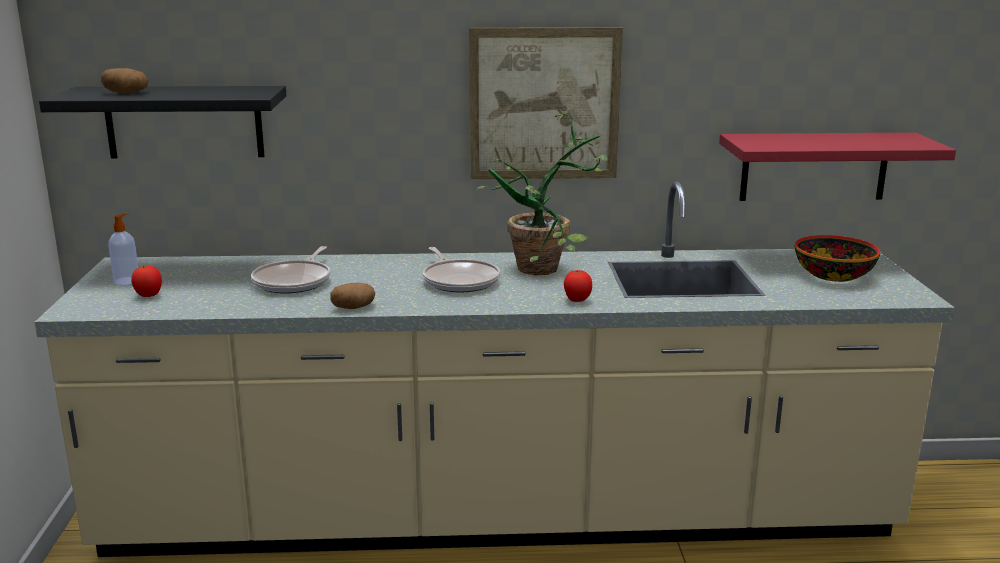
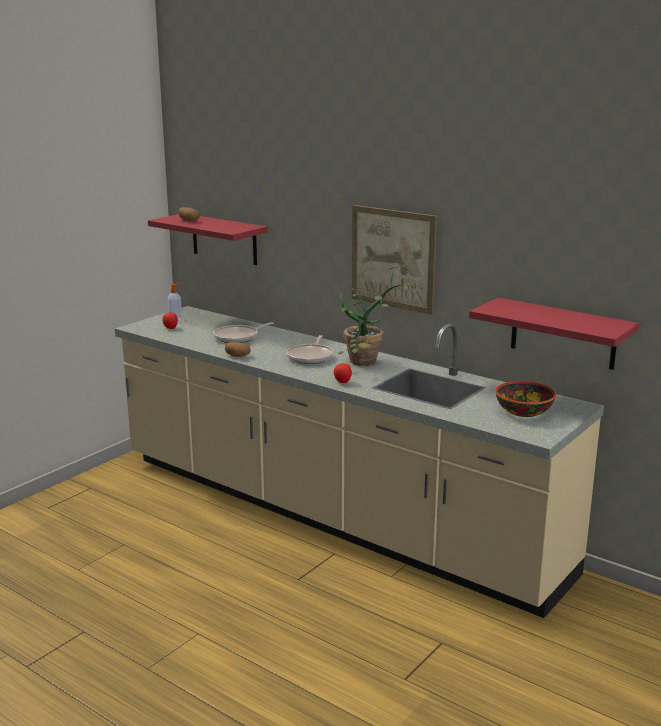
camera: 40 degrees right, 0 degrees up
(184, 122) = (224, 239): black shelf -> red shelf

